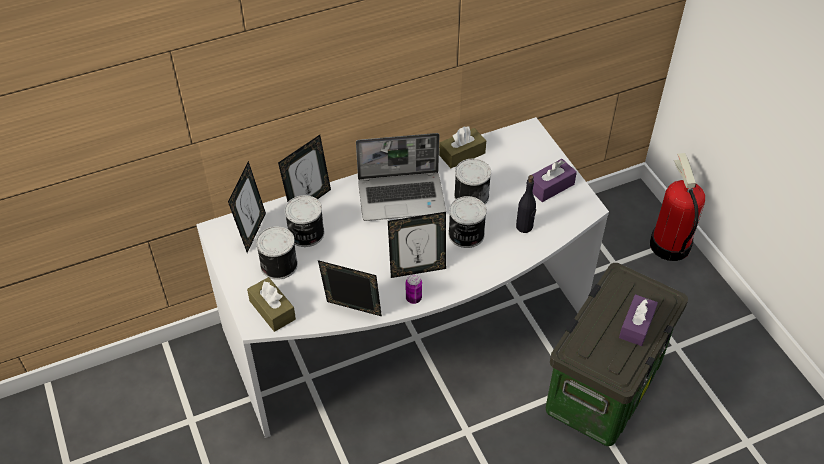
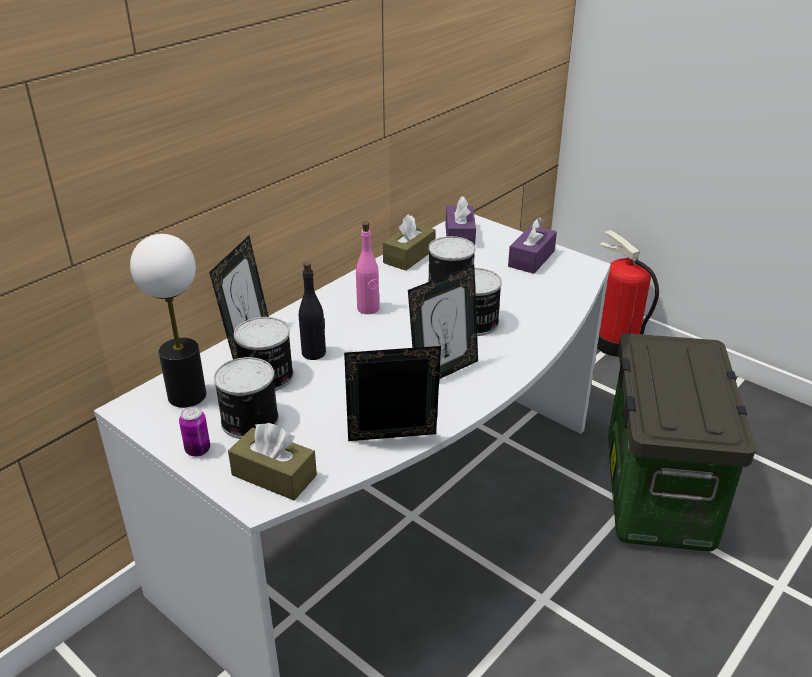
camera: 25 degrees left, 15 degrees down
(252, 232) = (186, 395): picture frame -> table lamp
(402, 196) = (368, 309): laptop -> pink bottle
(413, 298) = (462, 402): can -> can (198, 450)
(524, 227) = (535, 299): black bottle -> black bottle (314, 353)
(636, 325) = (699, 380): purple tissue box -> purple tissue box (459, 236)

